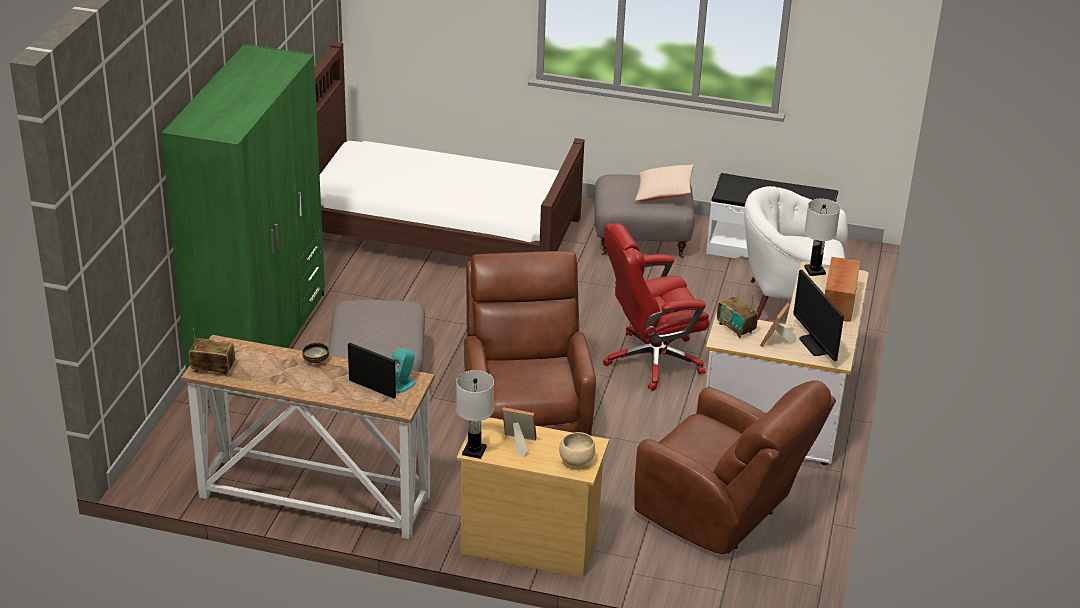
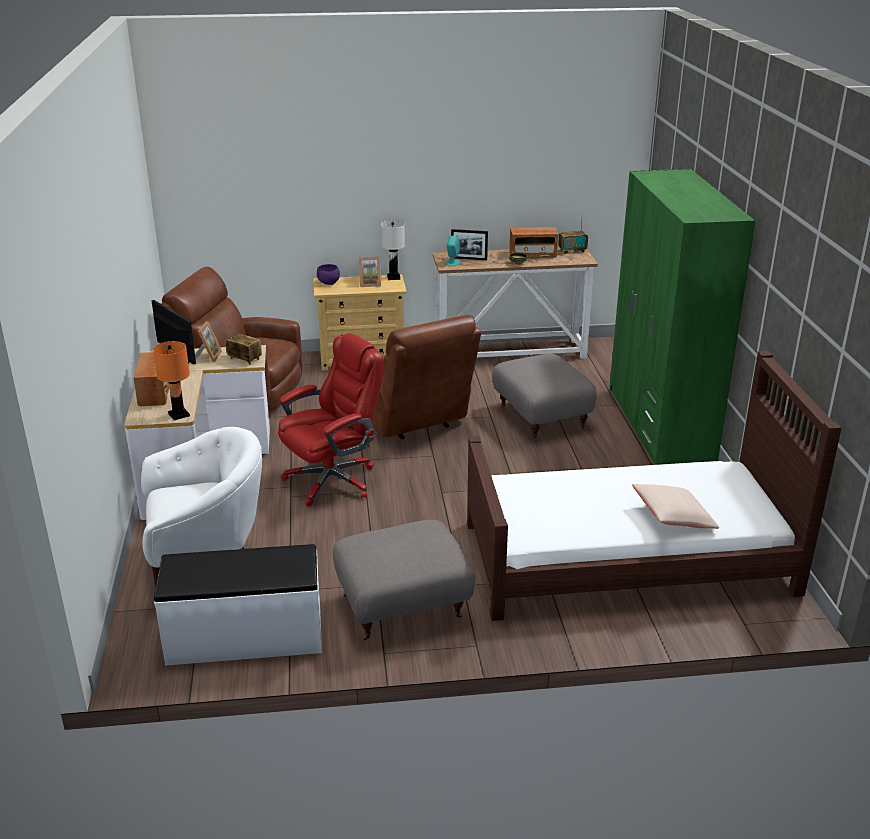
camera: 160 degrees right, 5 degrees down
(276, 374) = (532, 255): none -> radio
(575, 461) = (329, 283): beige bowl -> purple bowl
(663, 192) = (378, 550): beige pillow -> beige pillow (673, 517)
(814, 271) = (179, 414): white table lamp -> orange table lamp

